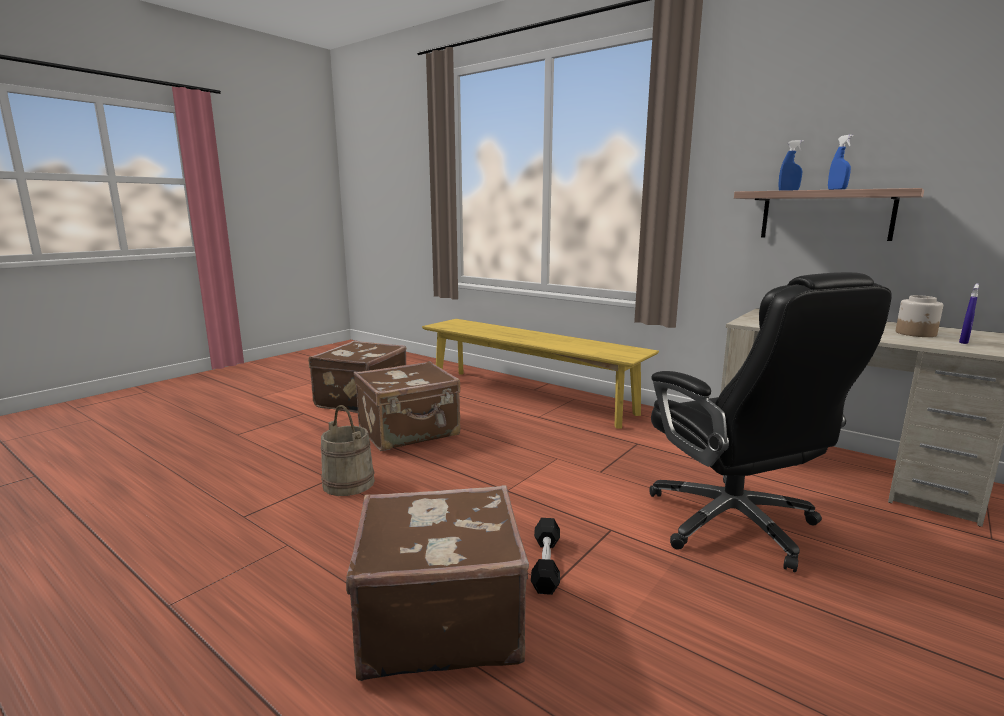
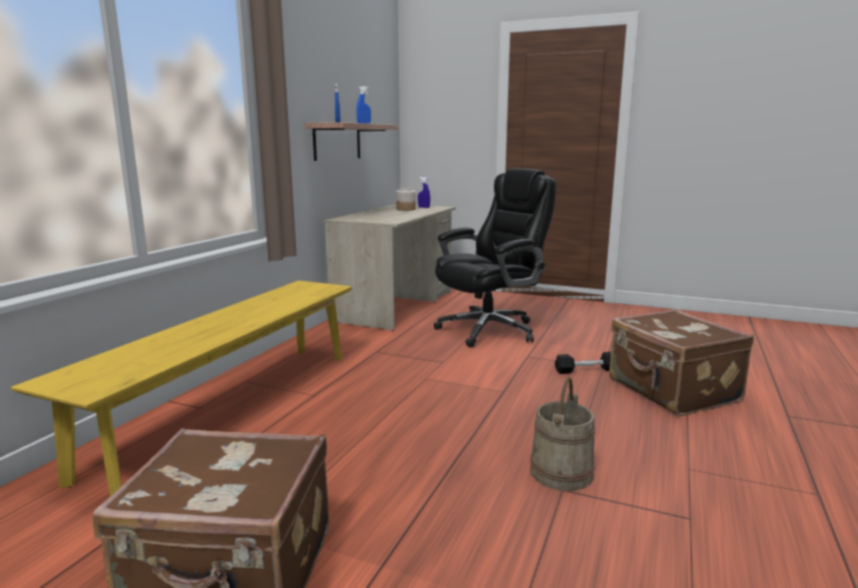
camera: 105 degrees left, 0 degrees up
(409, 432) = (393, 469): brown suitcase -> none

